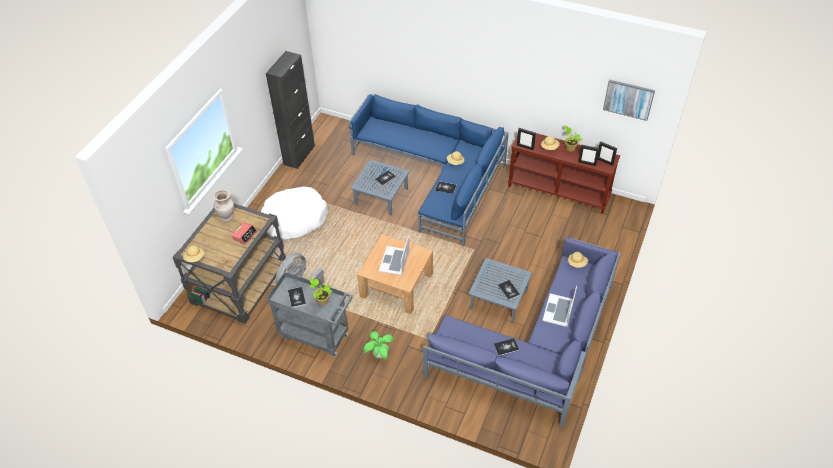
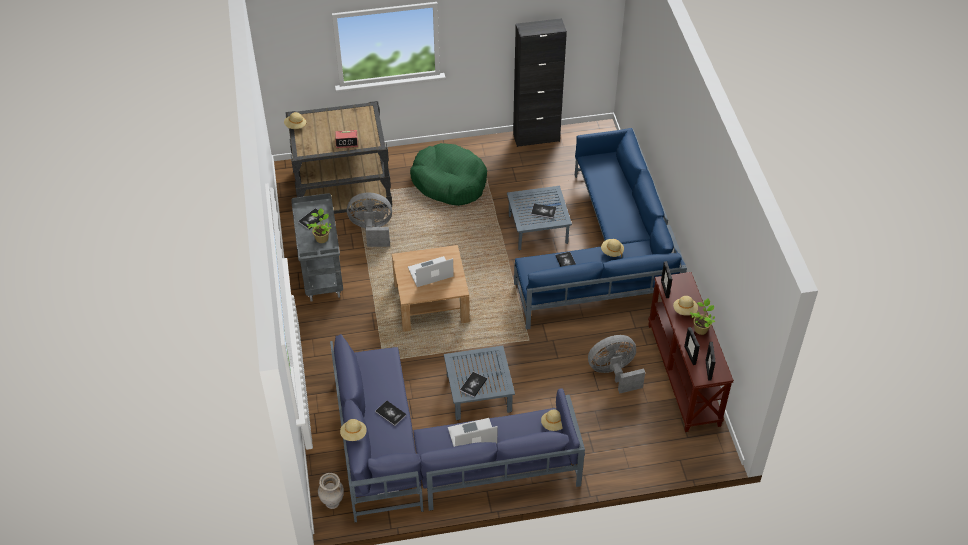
camera: 55 degrees right, 0 degrees up
(227, 218) = (357, 119): beige vase -> beige vase (332, 504)
(294, 219) = (449, 182): white dog bed -> green dog bed
(379, 355) = (336, 333): potted plant -> none
(529, 371) = (354, 434): none -> beige hat
(534, 222) = (614, 373): none -> grey fan
(628, 99) = (751, 315): picture -> none

